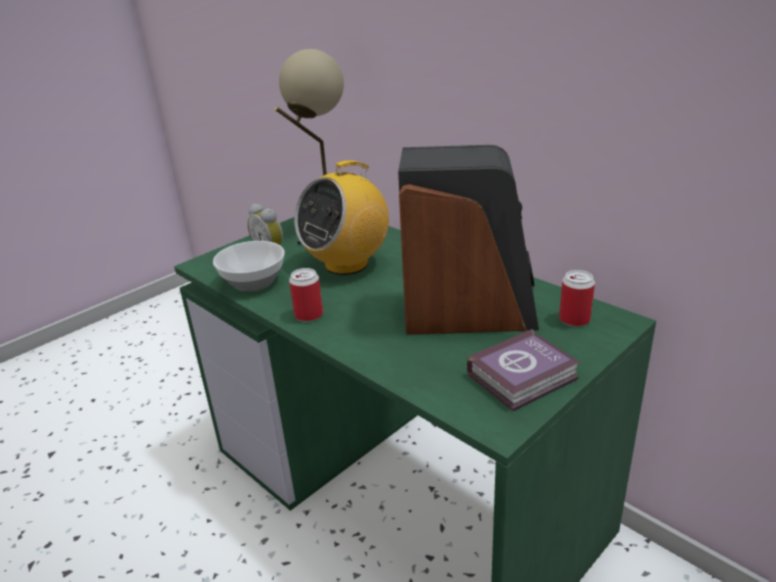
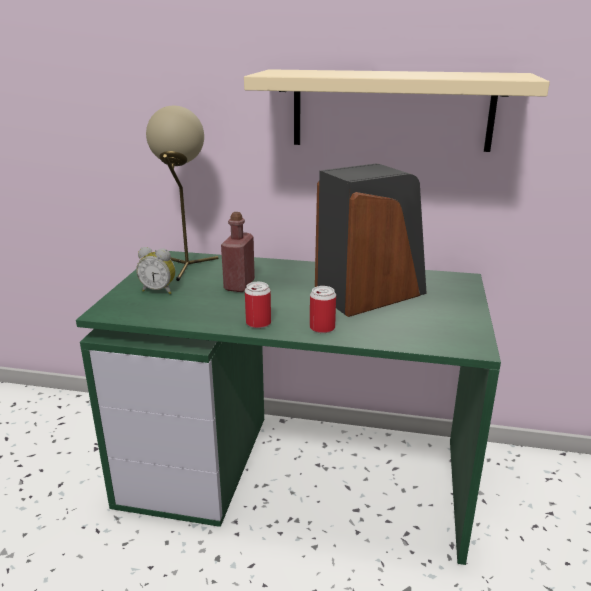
camera: 35 degrees left, 5 degrees down
(253, 283) = (176, 314): bowl -> none
(347, 264) = (239, 285): radio -> red bottle
(525, 376) = (453, 319): book -> none
(552, 69) = (391, 110): none -> beige shelf
(574, 319) = (438, 283): can -> can (322, 328)

